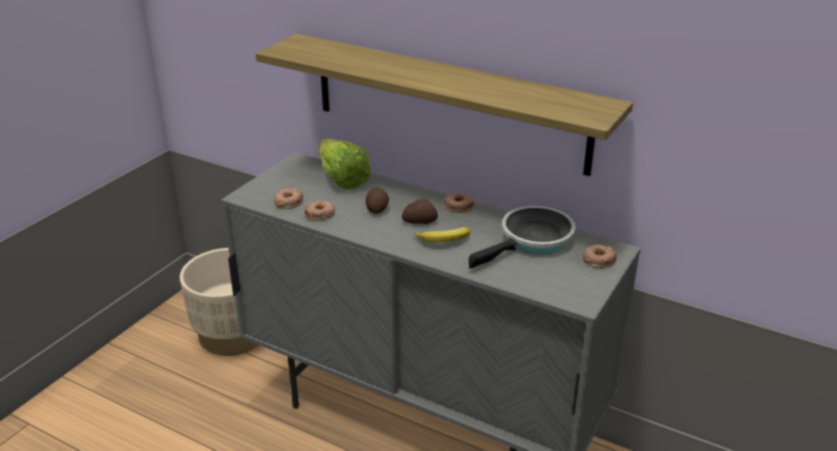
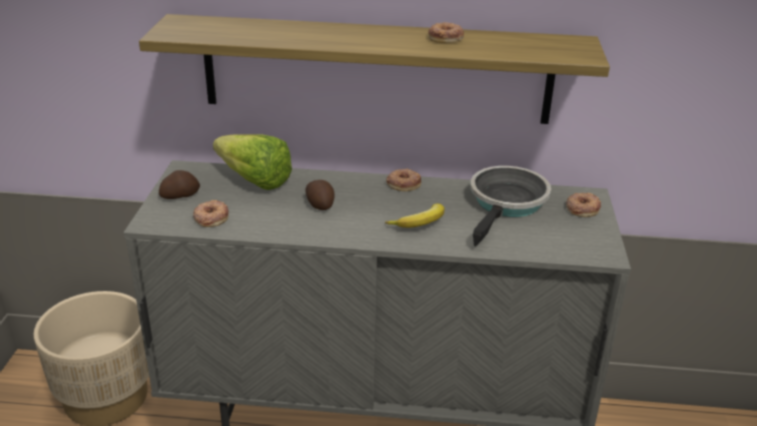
camera: 25 degrees left, 0 degrees up
(320, 214) = (260, 223): donut -> donut (446, 37)
(419, 221) = (377, 208): potato -> potato (179, 195)

